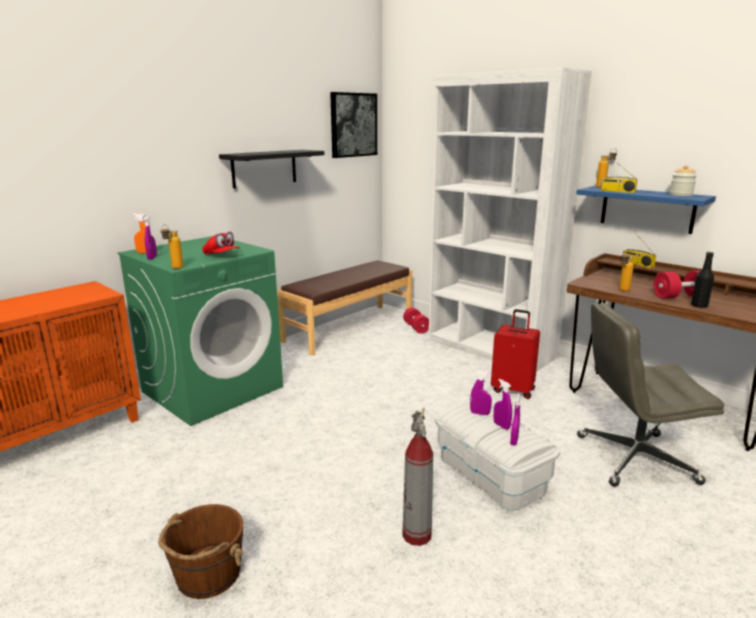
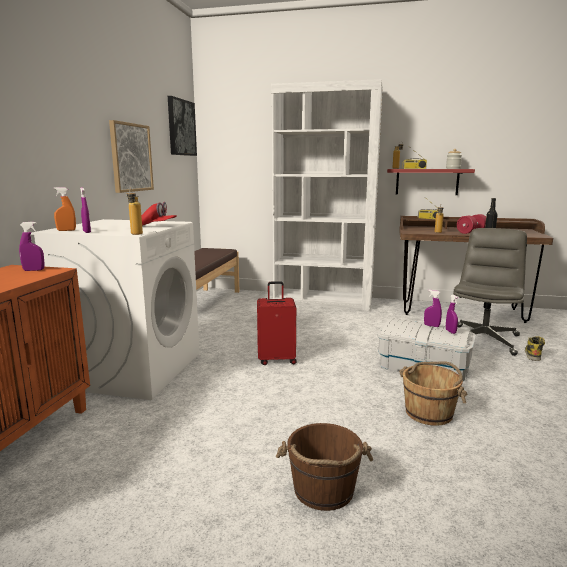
camera: 30 degrees left, 5 degrees down
(213, 388) = (133, 369): green washing machine -> white washing machine
(264, 168) = (131, 157): black shelf -> picture
(416, 328) = (253, 298): red dumbbell -> none
(417, 535) = (429, 413): fire extinguisher -> brown bucket
(480, 413) = (408, 323): purple spray bottle -> purple spray bottle (33, 270)
(513, 389) = (370, 320): red suitcase -> red suitcase (277, 359)
(634, 459) = (483, 339): grey office chair -> grey office chair turned 150 degrees clockwise
(647, 209) = (427, 182): blue shelf -> red shelf
(681, 504) = (533, 354): none -> boot

